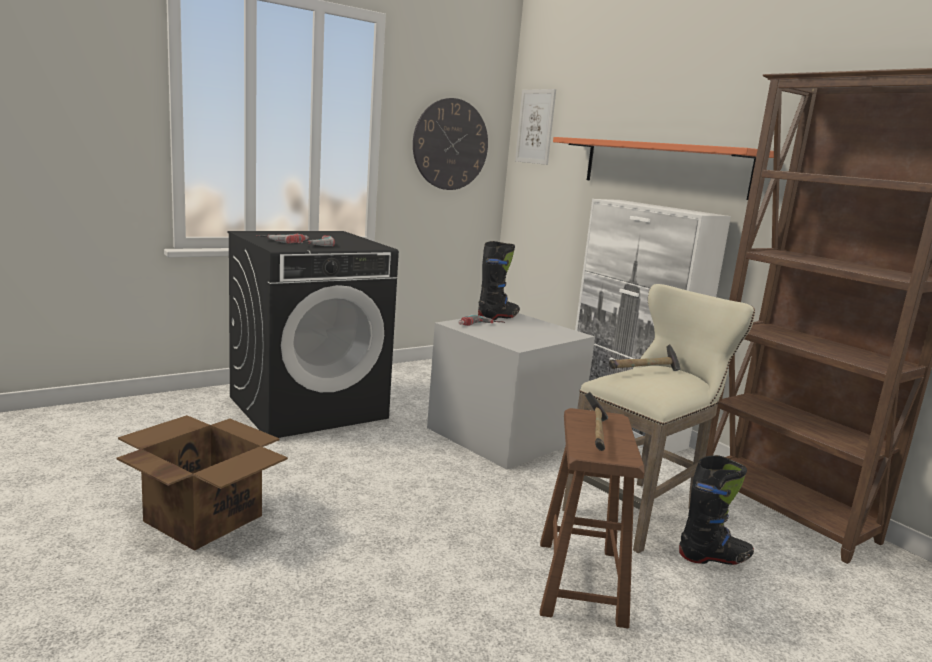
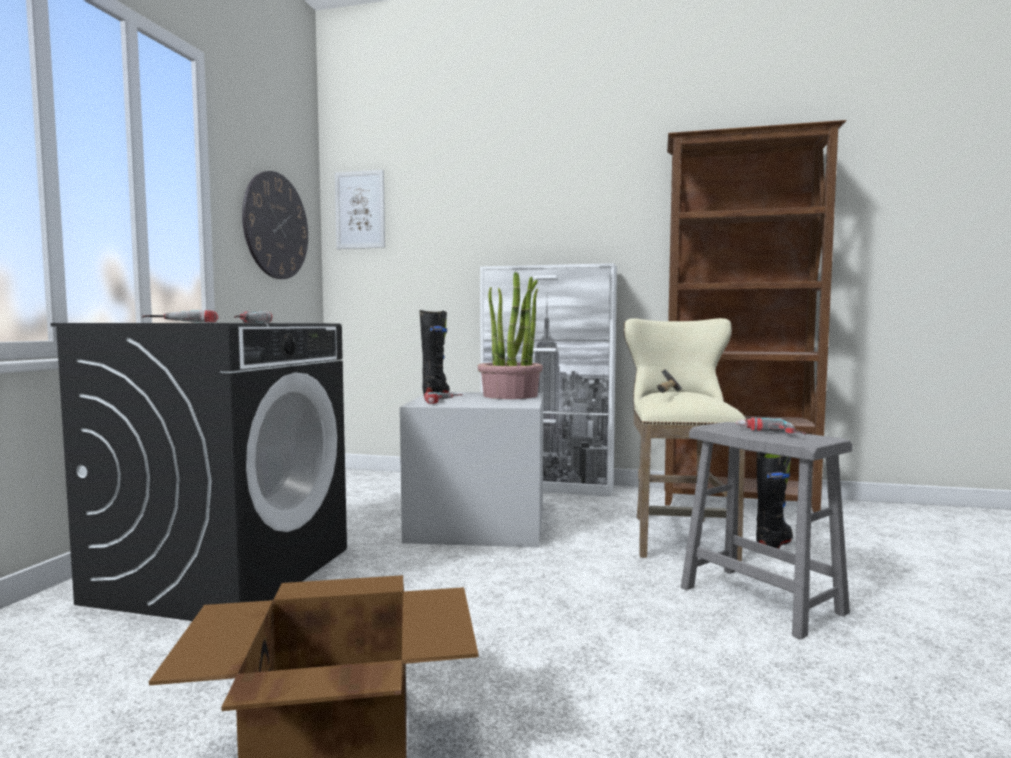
camera: 40 degrees left, 10 degrees down
(551, 332) = (510, 396): none -> potted plant
(581, 582) = (761, 600): brown stool -> grey stool
(597, 435) = (768, 433): hammer -> power drill
(663, 167) = (533, 233): orange shelf -> none

